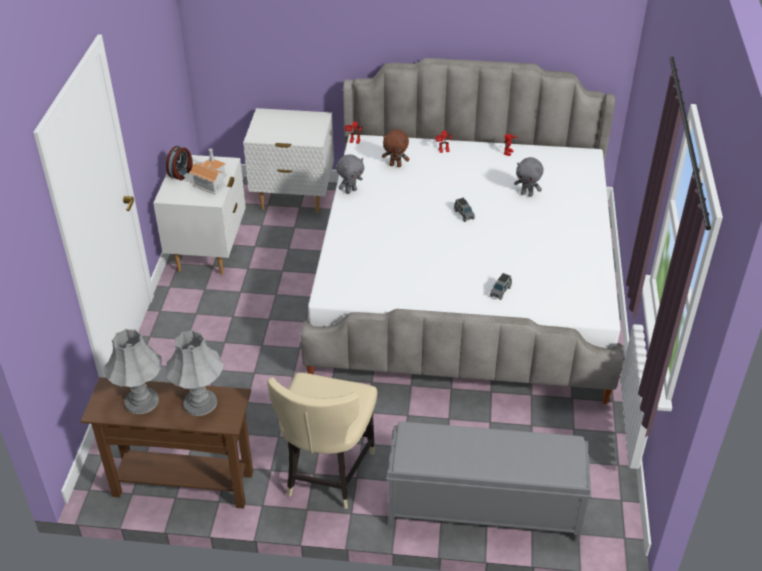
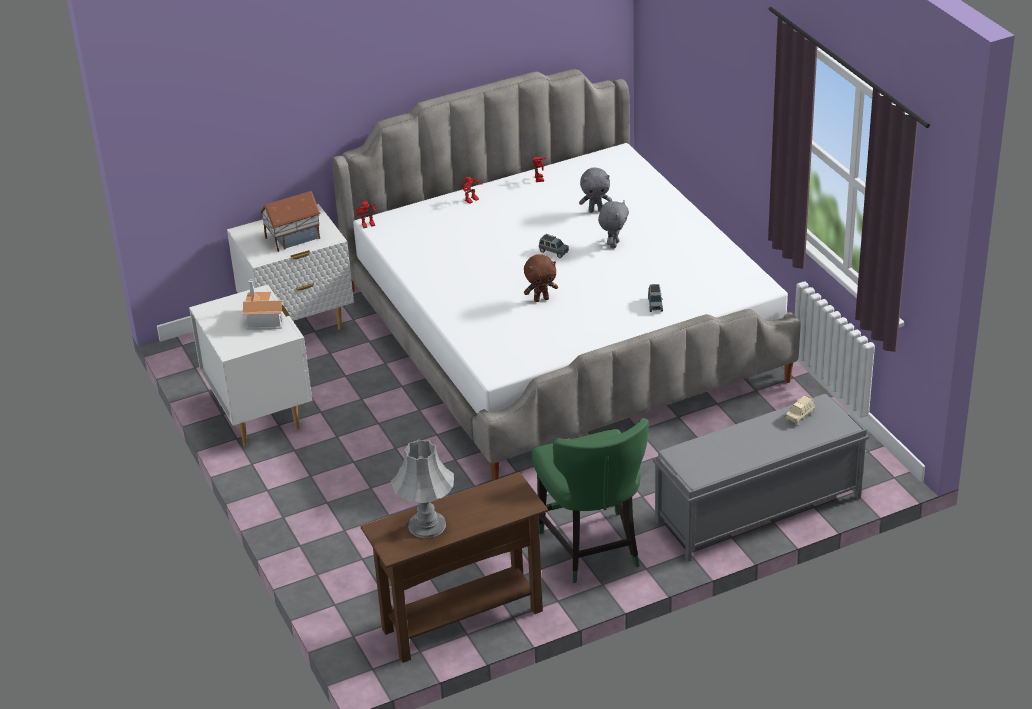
camera: 30 degrees left, 5 degrees down
(181, 173) = (220, 323): alarm clock -> none
(200, 403) = (485, 502): grey table lamp -> none
(290, 130) = (292, 238): none -> toy house
(326, 474) = (592, 549): beige chair -> green chair
(350, 191) = (416, 273): grey plush toy -> grey plush toy (613, 244)
(395, 165) = (437, 232): brown plush toy -> brown plush toy (541, 299)
(542, 448) = (800, 416): none -> beige toy car

